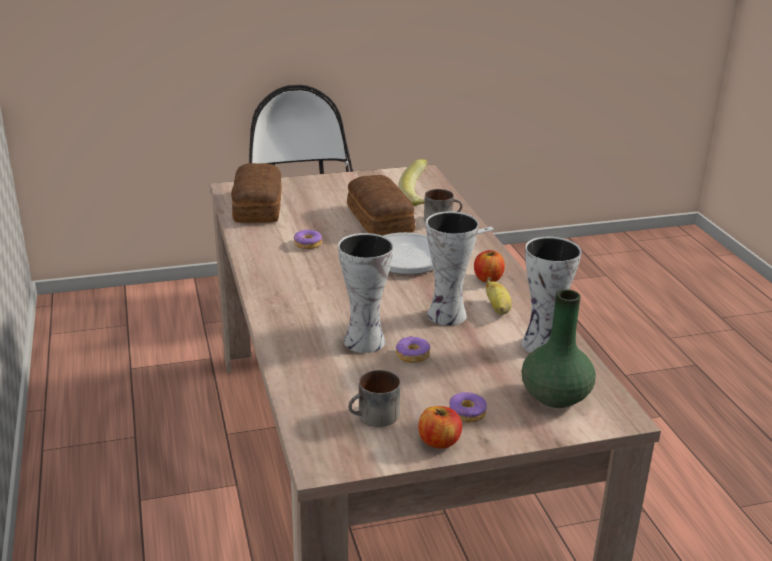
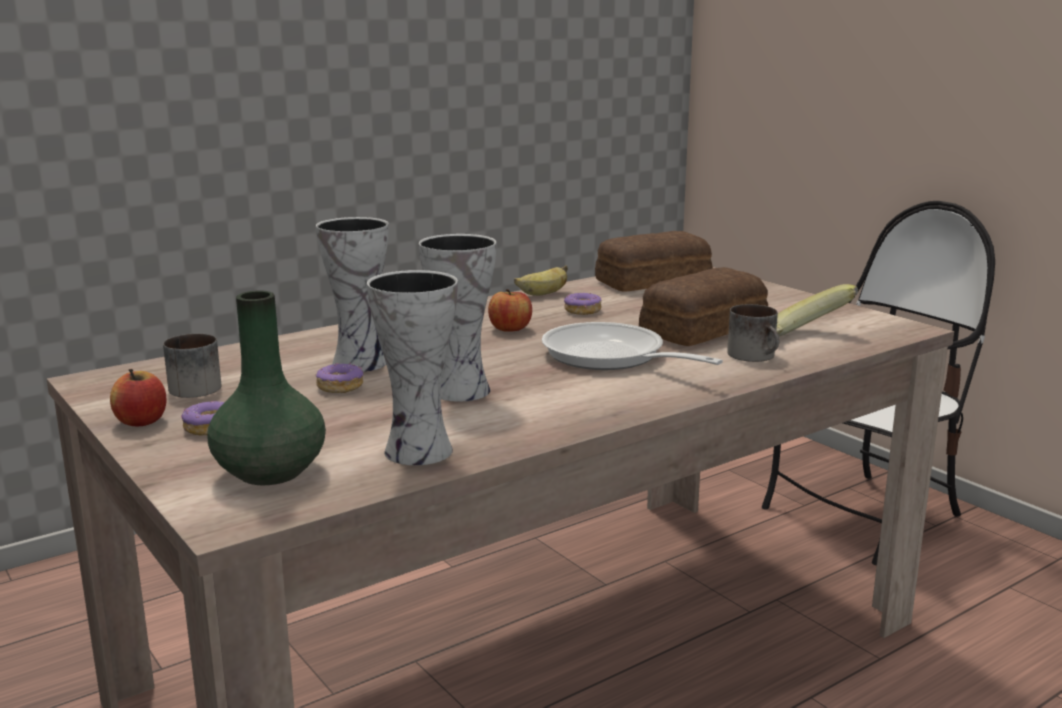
camera: 70 degrees right, 10 degrees down
(488, 279) = (596, 400): apple -> apple (510, 329)
(498, 309) = (506, 415): banana -> banana (542, 294)

